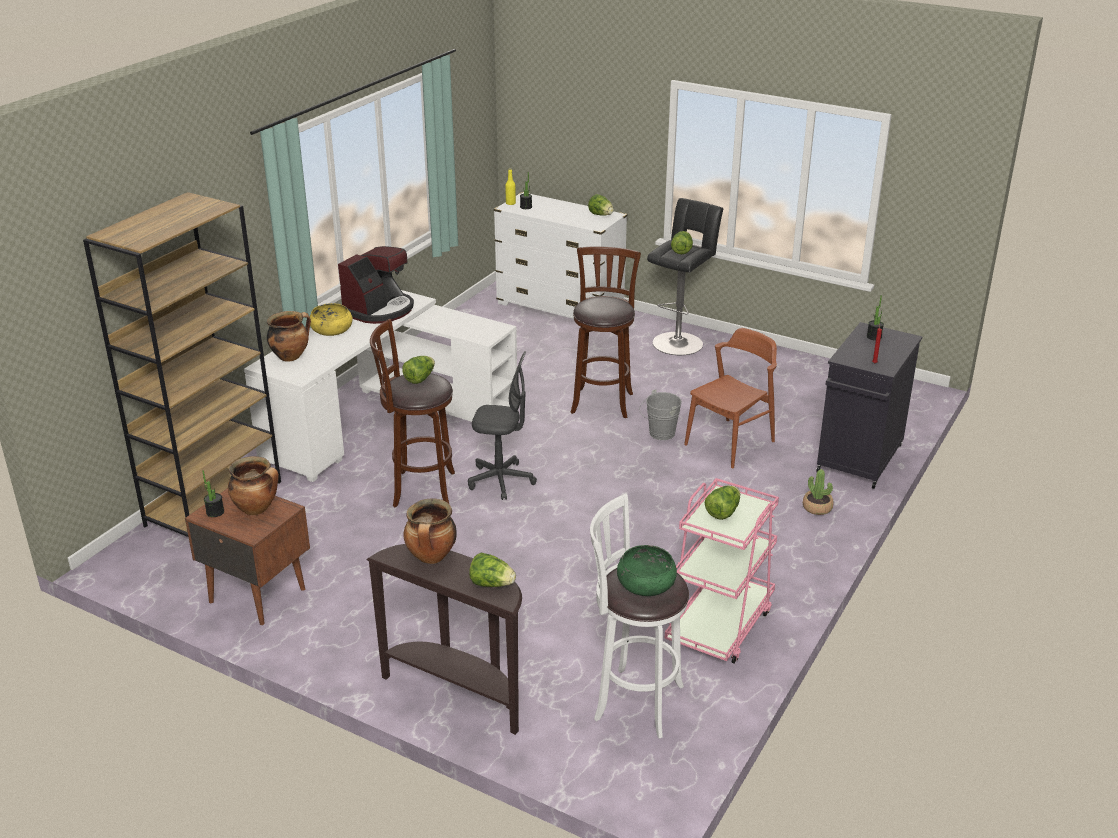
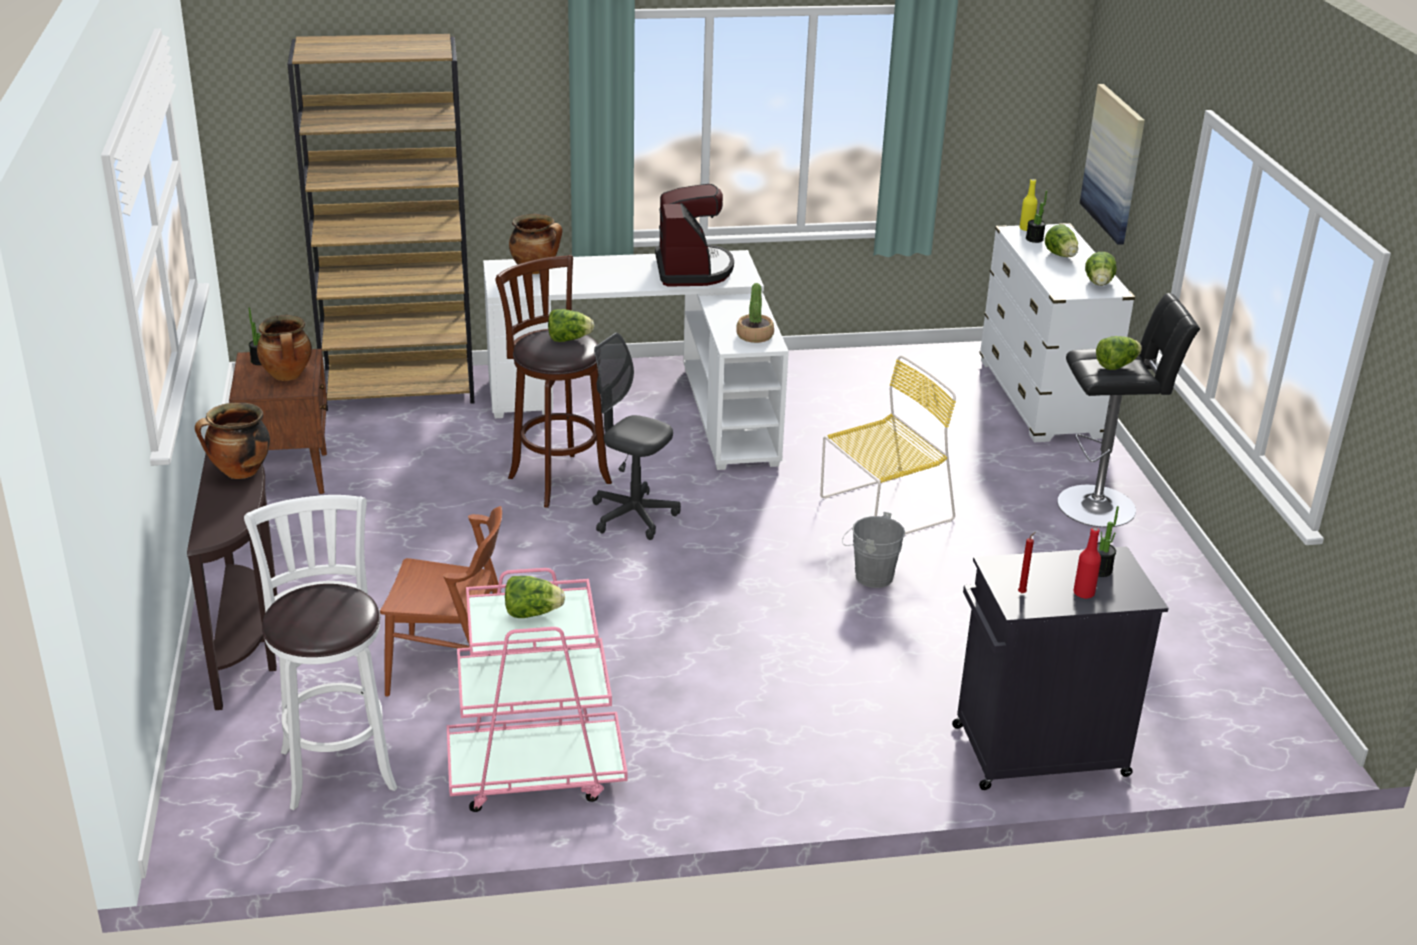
camera: 50 degrees right, 0 degrees up
(331, 329) = (616, 265): yellow bowl -> none
(379, 310) = (692, 270): coffee machine -> coffee machine turned 90 degrees counterclockwise
(492, 584) = (225, 521): lettuce -> lettuce (1061, 256)
(501, 481) = (633, 516): grey office chair -> grey office chair turned 150 degrees clockwise
(562, 140) = (1114, 163): none -> picture
(602, 401) = (882, 510): brown stool -> yellow chair
(646, 583) = (318, 609): green bowl -> none
(730, 443) = (925, 633): brown chair -> brown chair (452, 670)
(817, 507) = (873, 757): potted plant -> potted plant (755, 336)
(890, 349) = (1083, 593): none -> red bottle

